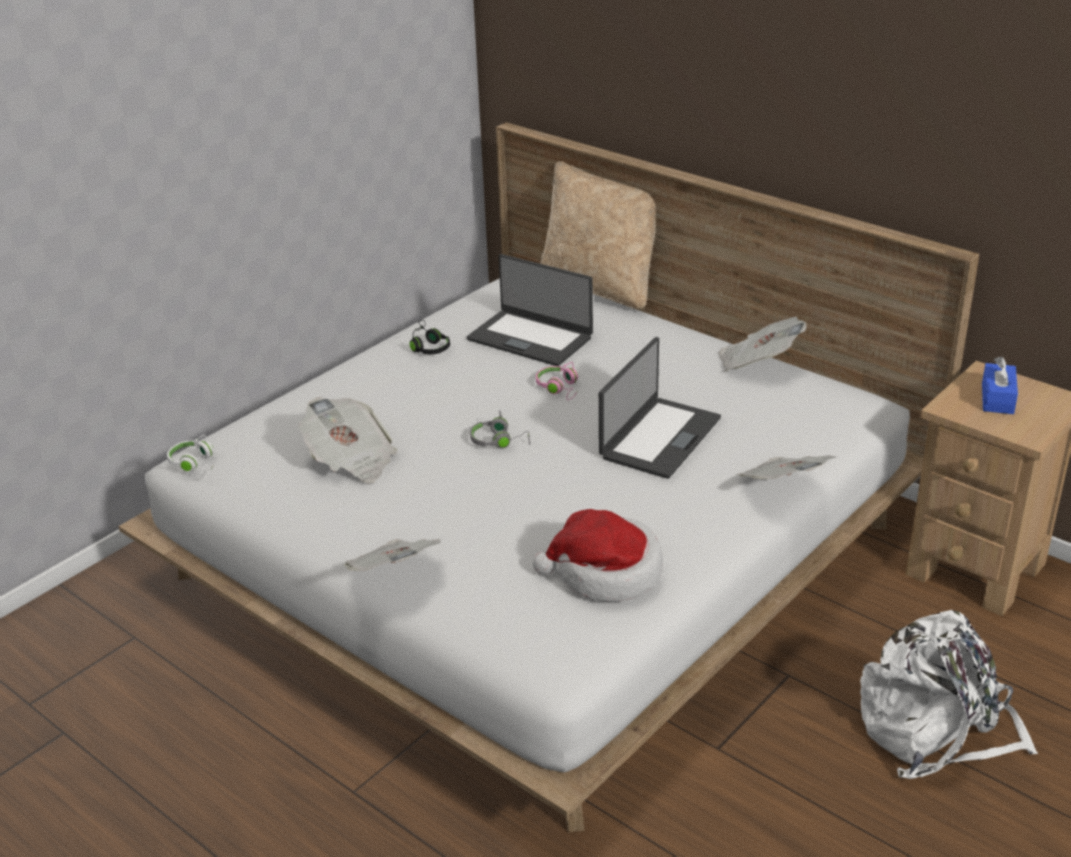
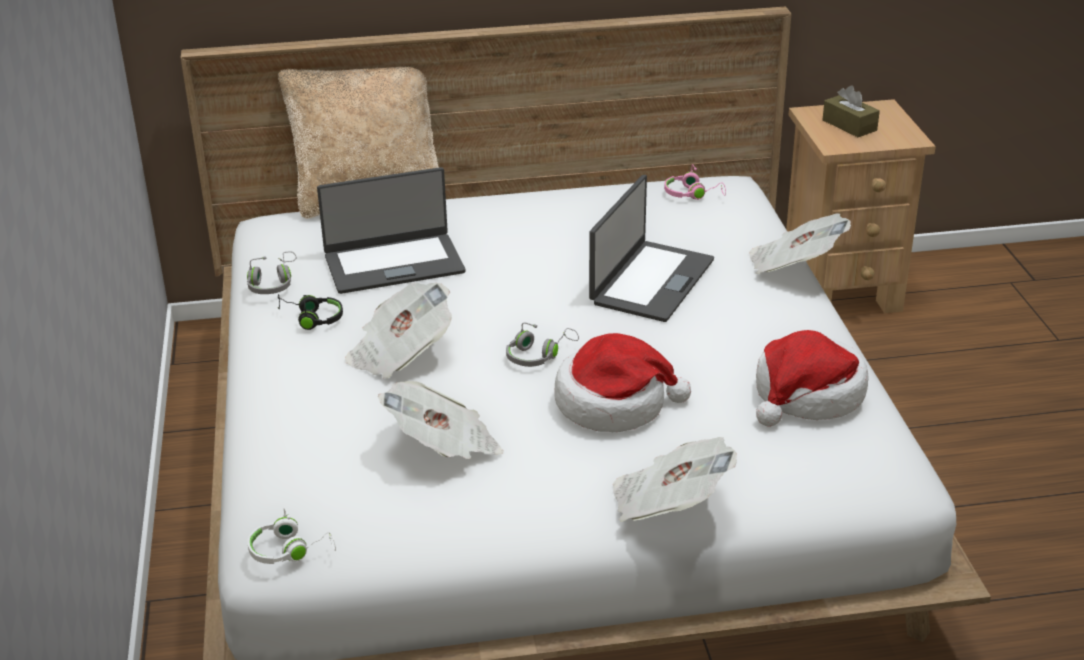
camera: 50 degrees left, 0 degrees up
(449, 315) = (273, 283): none -> grey headphones
(481, 497) = (614, 403): none -> hat
(560, 388) = (501, 288): pink headphones -> pink headphones (692, 194)
(659, 437) = (650, 281): laptop -> laptop turned 45 degrees clockwise
(758, 363) = (609, 192): newspaper -> newspaper (400, 354)
(936, 730) = (988, 405): white backpack -> none
(997, 398) = (849, 125): blue tissue box -> brown tissue box

